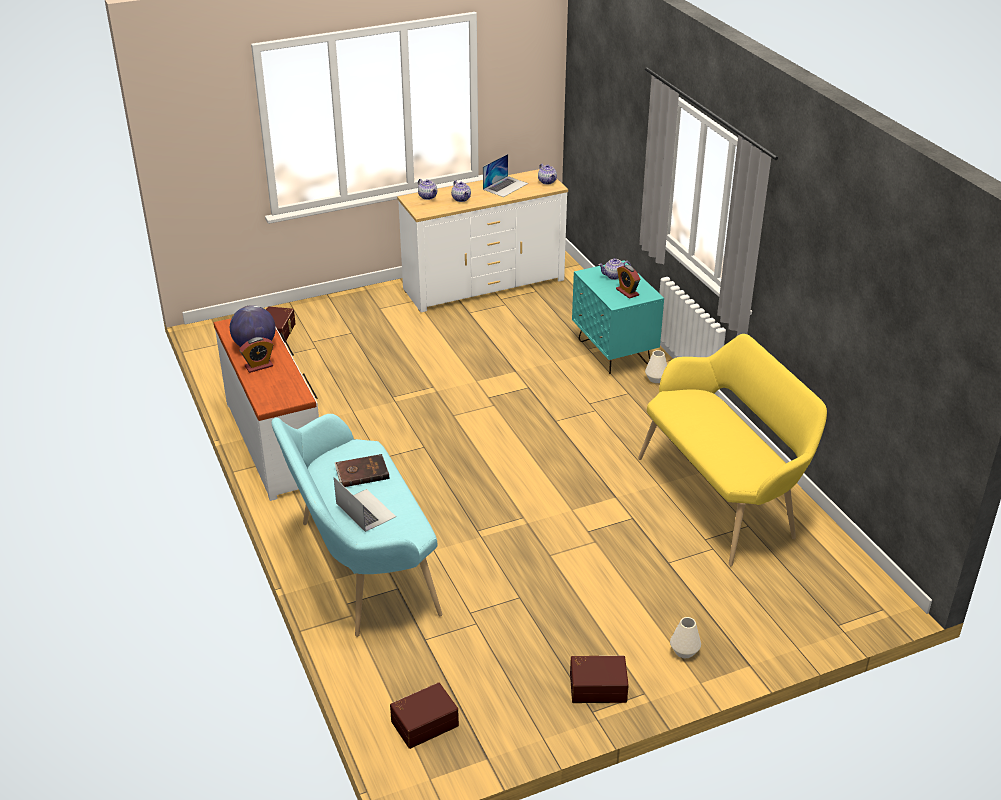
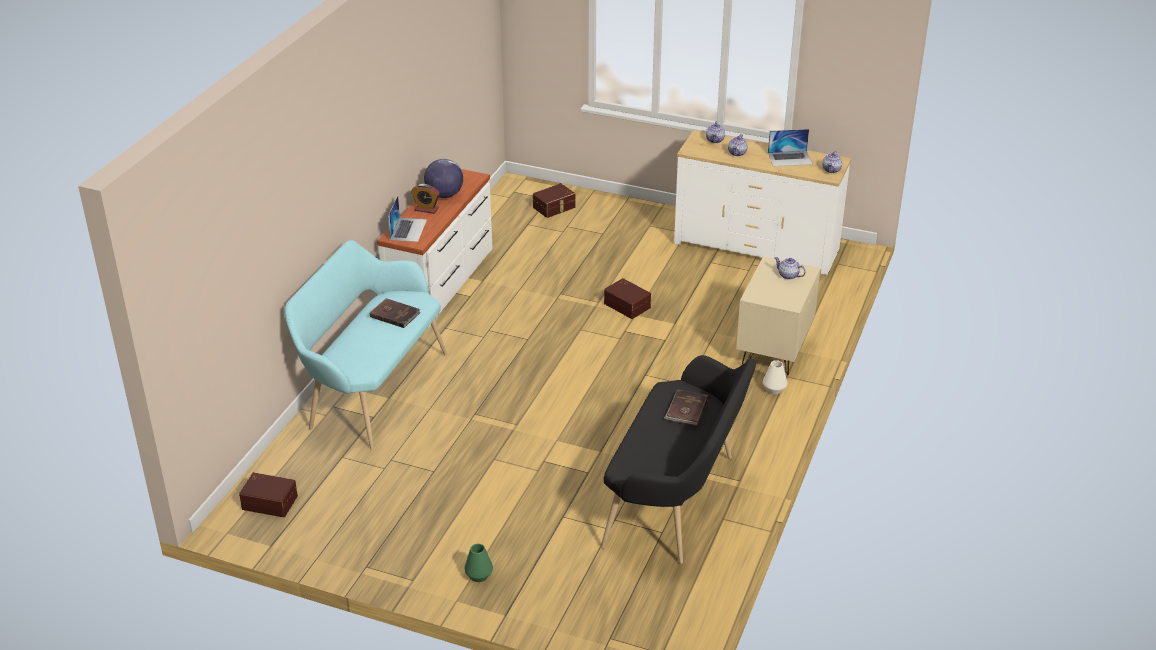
camera: 45 degrees right, 0 degrees up
(365, 510) = (360, 338): laptop -> laptop (408, 229)
(597, 686) = (393, 555): brown storage box -> brown storage box (627, 305)
(614, 352) = (774, 351): turquoise nightstand -> beige nightstand
(627, 292) = (776, 293): alarm clock -> none
(684, 651) = (479, 575): white vase -> green vase
(704, 409) = (686, 409): none -> brown book
(722, 497) = (677, 501): yellow bench -> black bench

